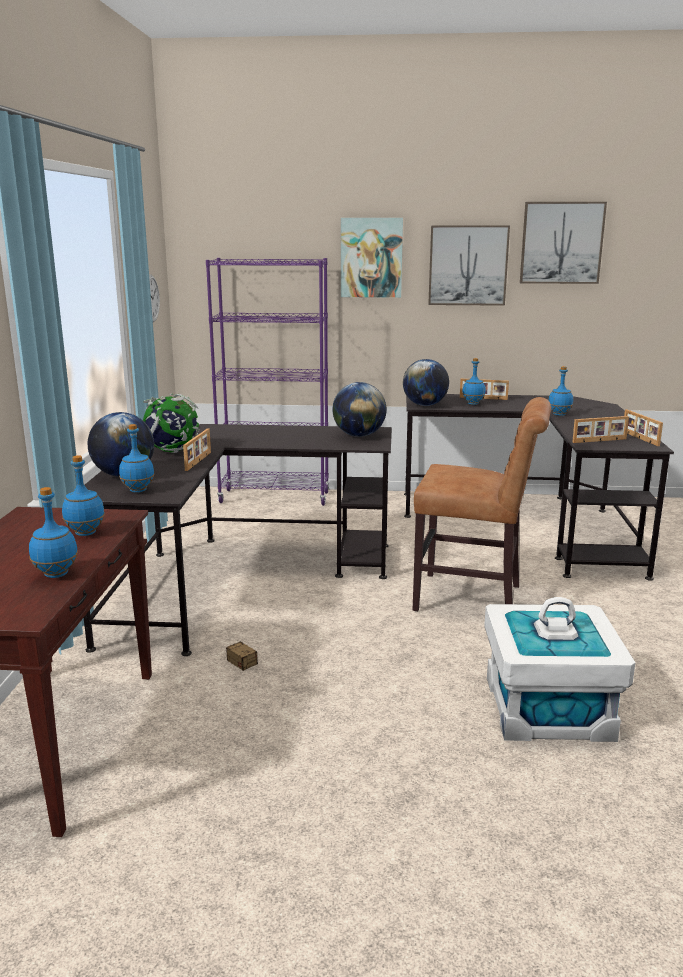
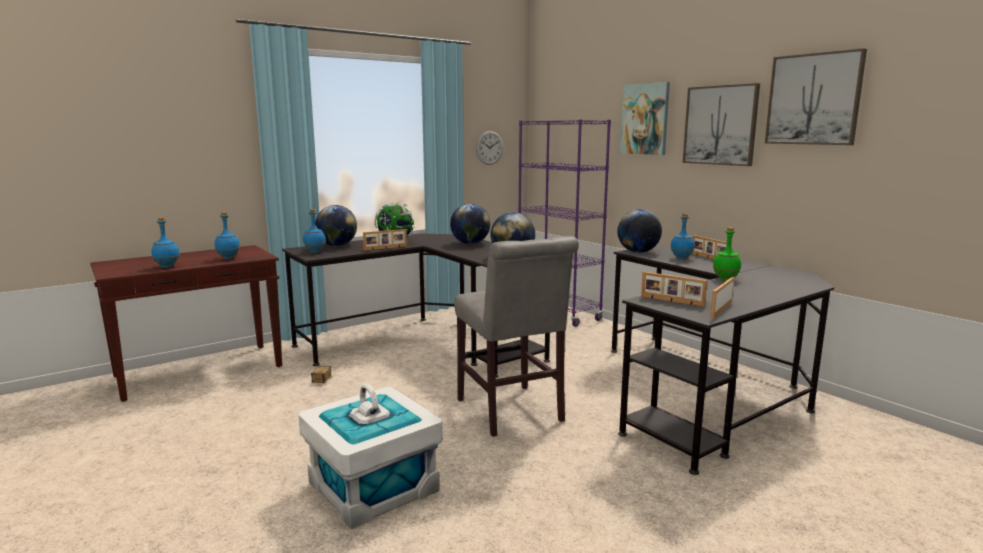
camera: 50 degrees right, 5 degrees down
(260, 432) = (470, 243): none -> globe
(474, 599) = (512, 413): brown chair -> grey chair
(559, 414) = (726, 279): blue bottle -> green bottle

